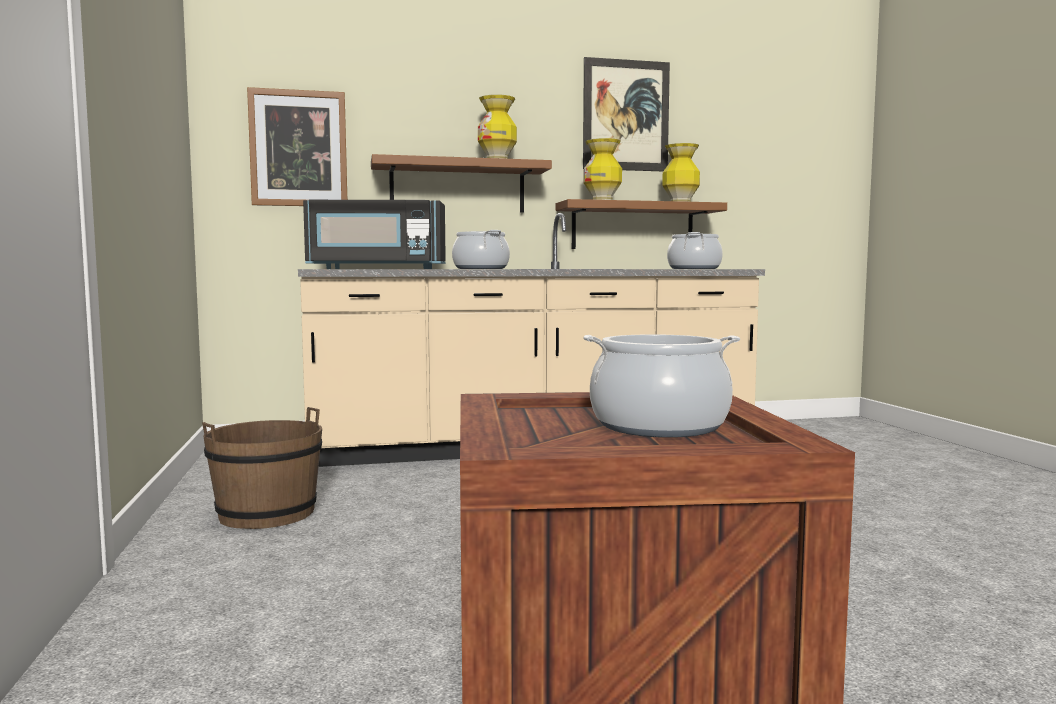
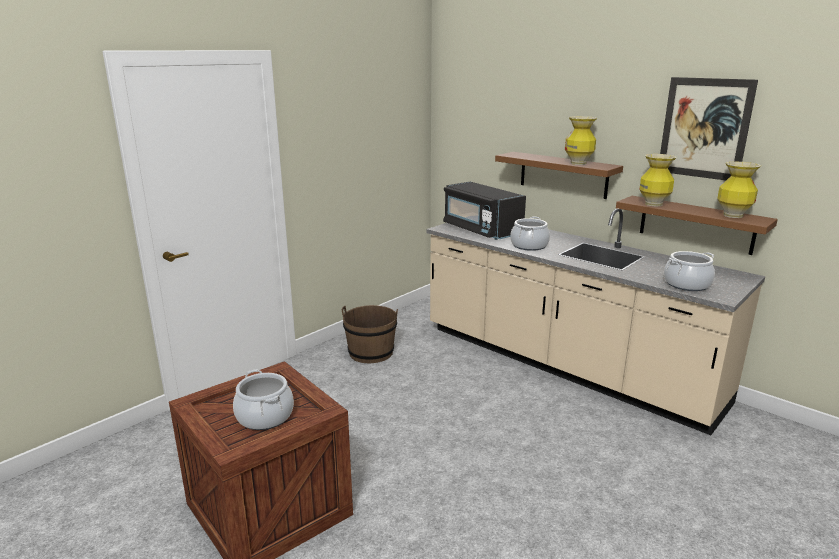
camera: 55 degrees right, 15 degrees up
(298, 148) = (477, 140): picture -> none

